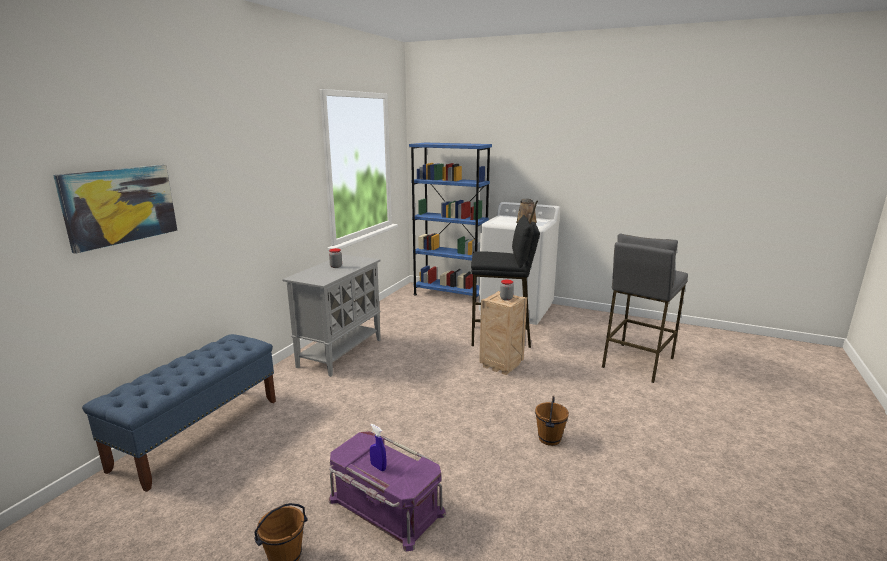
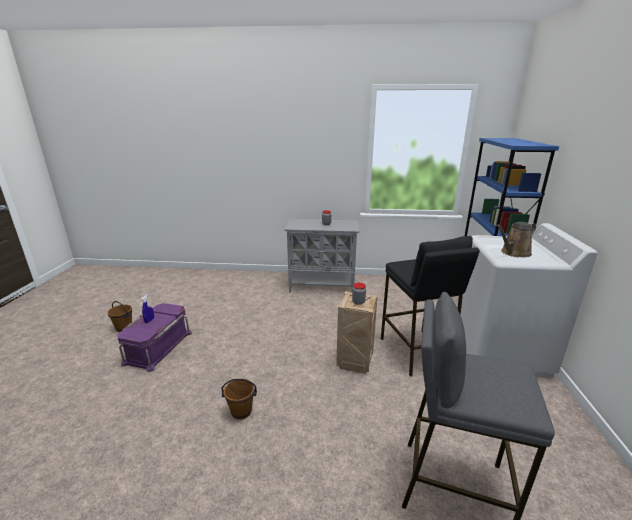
camera: 70 degrees right, 5 degrees up
(120, 205) = (203, 152): picture -> none
(199, 432) = (217, 277): blue bench -> none

